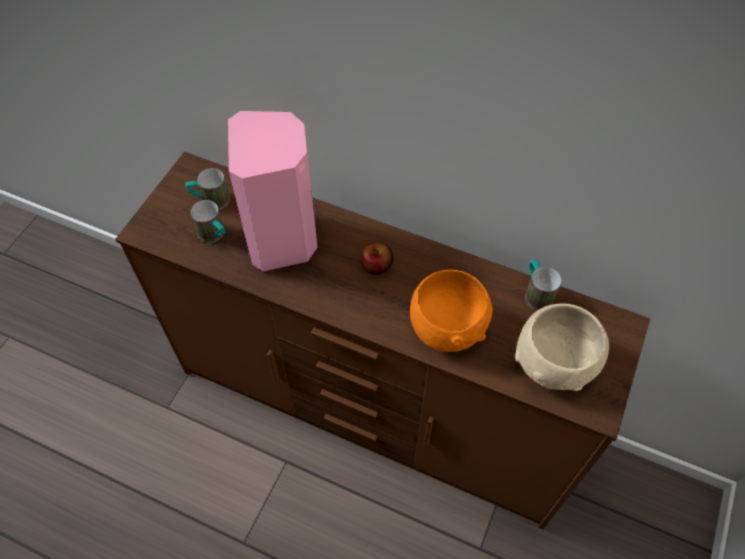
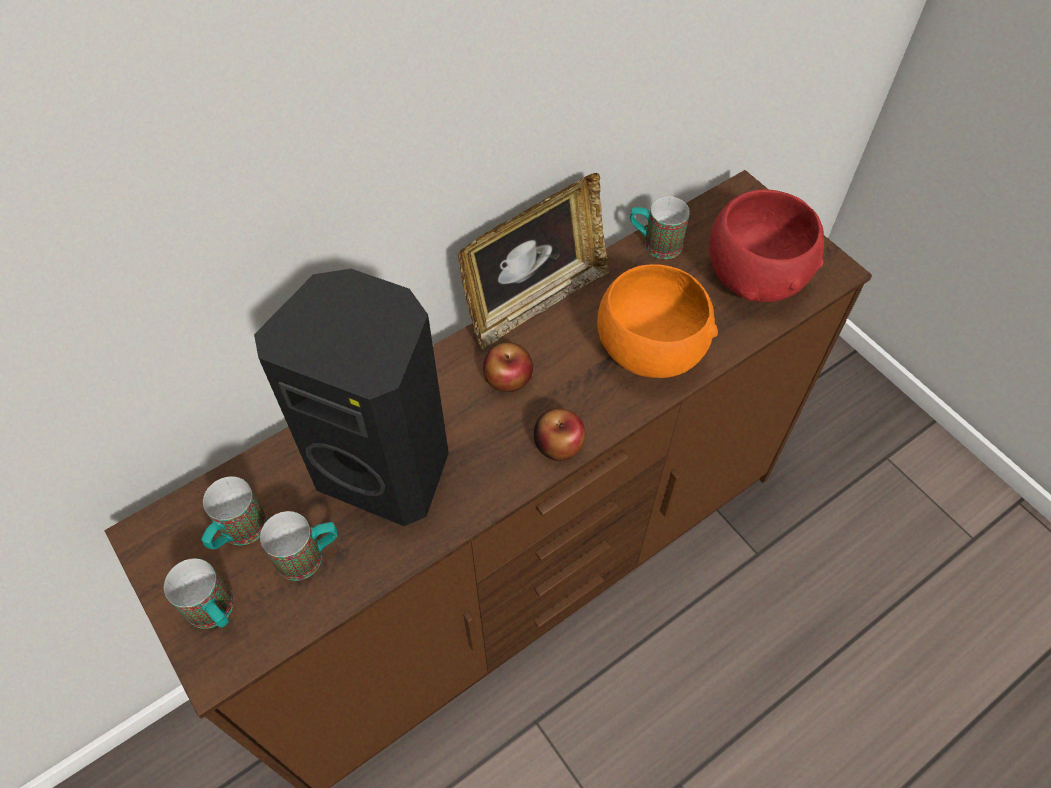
camera: 60 degrees left, 0 degrees up
(166, 216) = (216, 613): none -> mug
(284, 239) = (386, 466): pink speaker -> black speaker
(348, 311) = (558, 444): none -> apple
(441, 251) = (534, 301): none -> picture frame
(555, 364) = (756, 276): beige bowl -> red bowl

